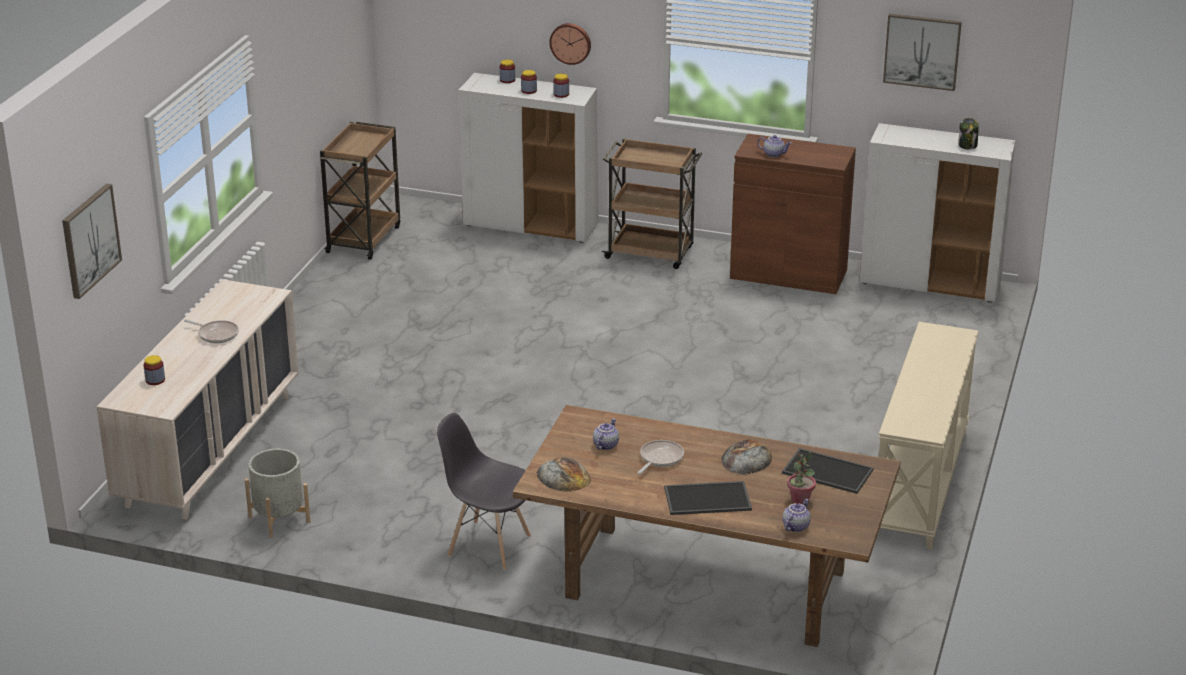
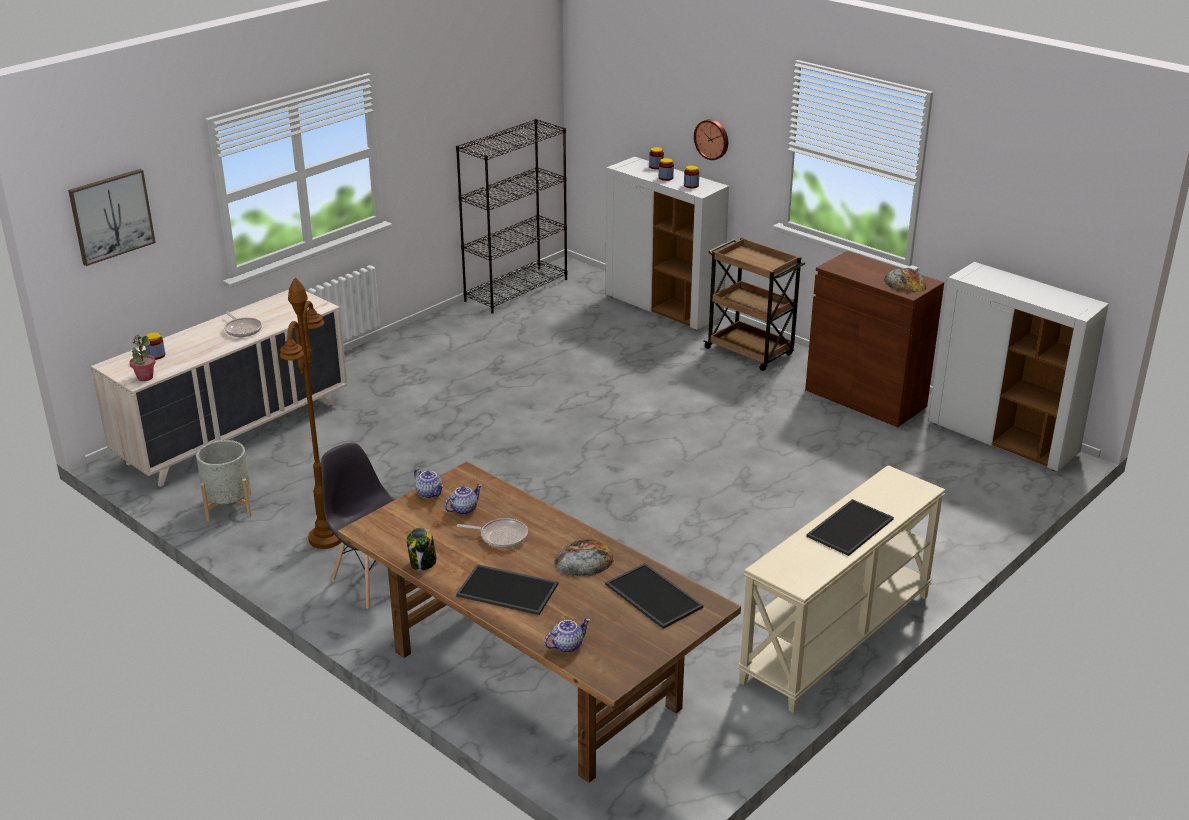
camera: 25 degrees right, 0 degrees up
(364, 238) = (516, 289): brown cart -> black bookcase
(406, 522) = (326, 539): none -> brown floor lamp
(563, 476) = (396, 529): bread -> bread (905, 282)
(660, 459) = (501, 536): frying pan -> frying pan turned 45 degrees clockwise
(774, 154) = (855, 273): teapot -> teapot (430, 493)
(800, 500) = (597, 618): potted plant -> potted plant (145, 377)
(922, 51) = (1024, 191): picture -> none
(930, 378) = (849, 527): none -> tray
(967, 145) = (1050, 299): jar -> jar (423, 563)

